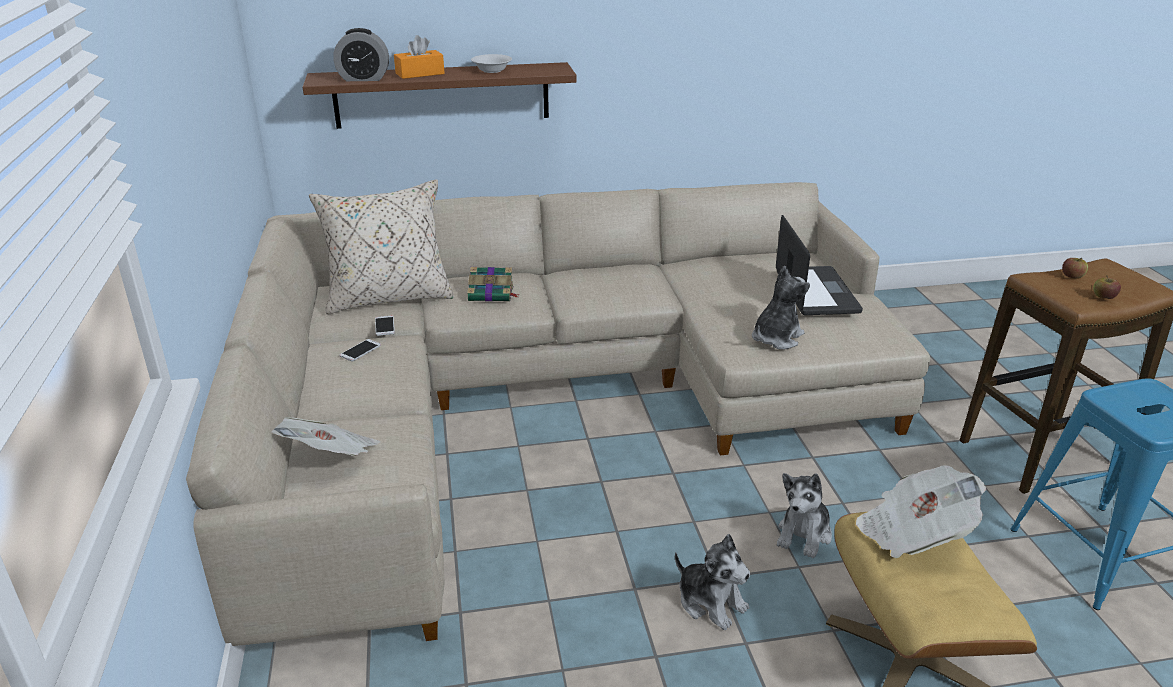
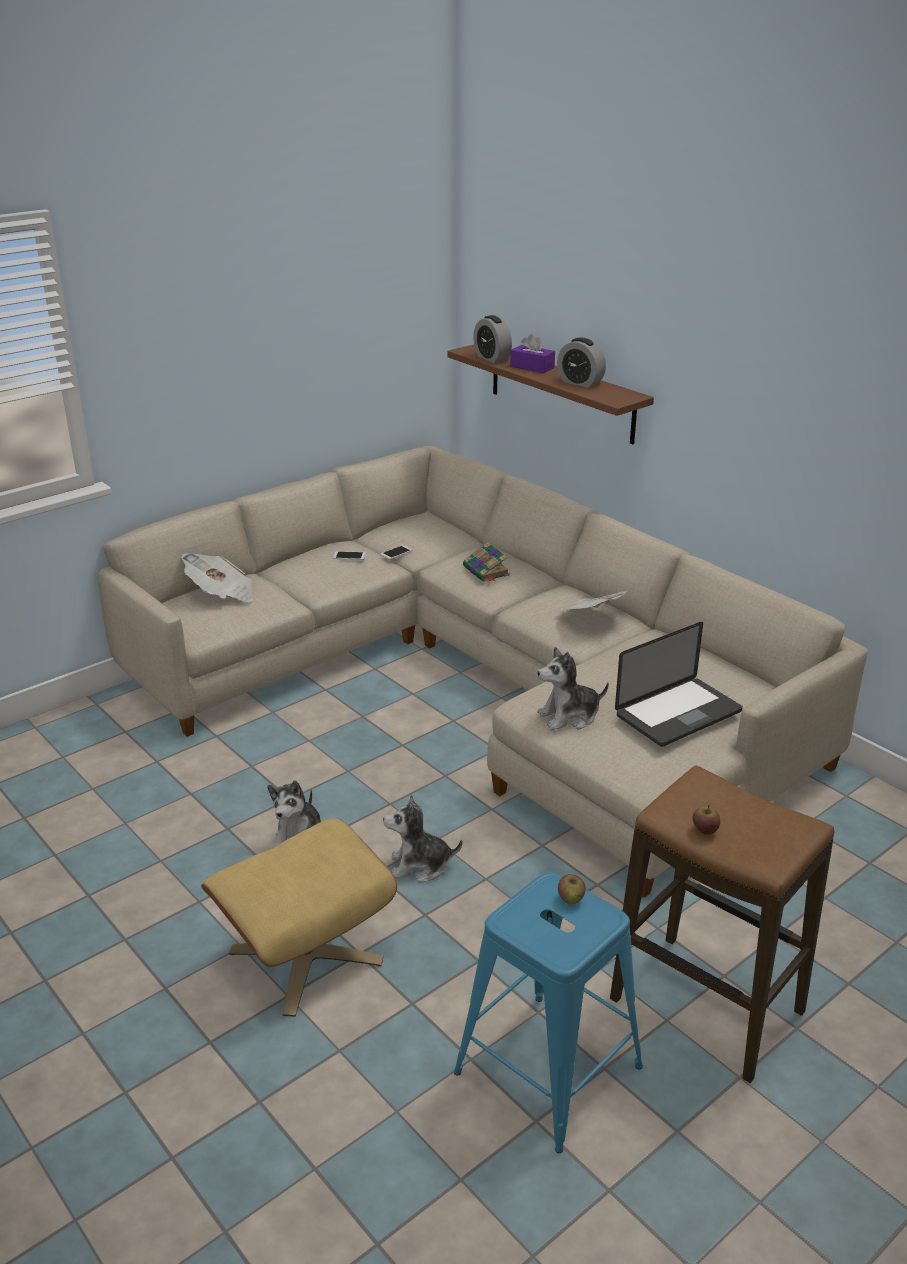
camera: 60 degrees right, 0 degrees up
(389, 298) = (437, 539): beige pillow -> none
(420, 74) = (532, 367): orange tissue box -> purple tissue box
(492, 70) = (580, 382): white bowl -> alarm clock
(776, 338) = (569, 716): plush toy -> plush toy turned 150 degrees clockwise
(913, 533) = (327, 851): newspaper -> newspaper (592, 618)
(1072, 276) = (743, 805): apple -> apple (570, 898)

